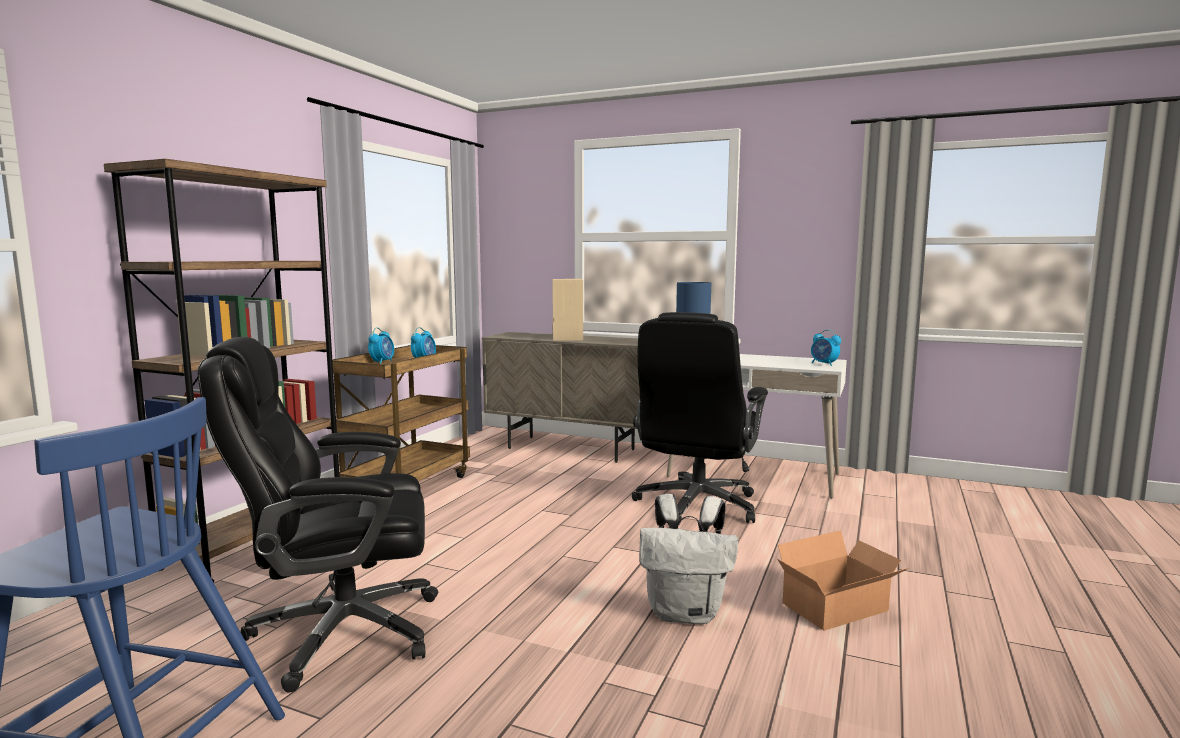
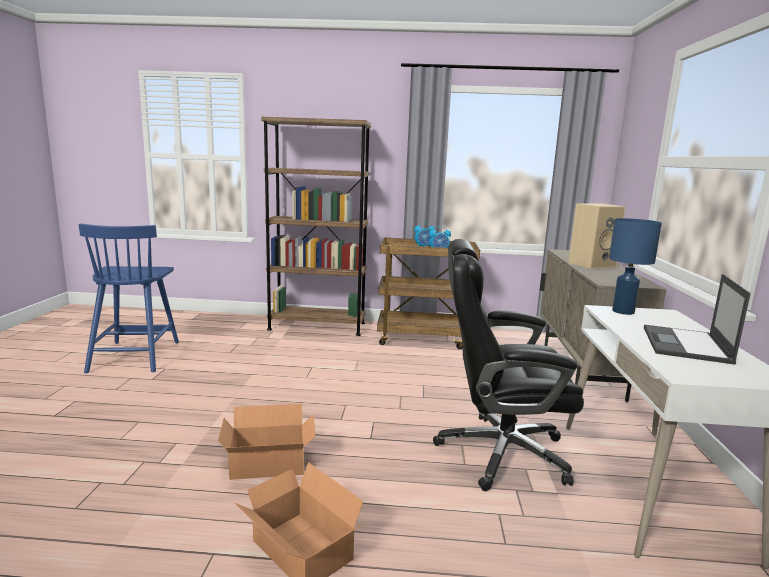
camera: 70 degrees right, 5 degrees up
(340, 632) = (226, 365): black office chair -> none
(686, 613) = (269, 465): white backpack -> cardboard box
(771, 360) = (686, 345): none -> laptop
(824, 364) = (721, 374): alarm clock -> none

